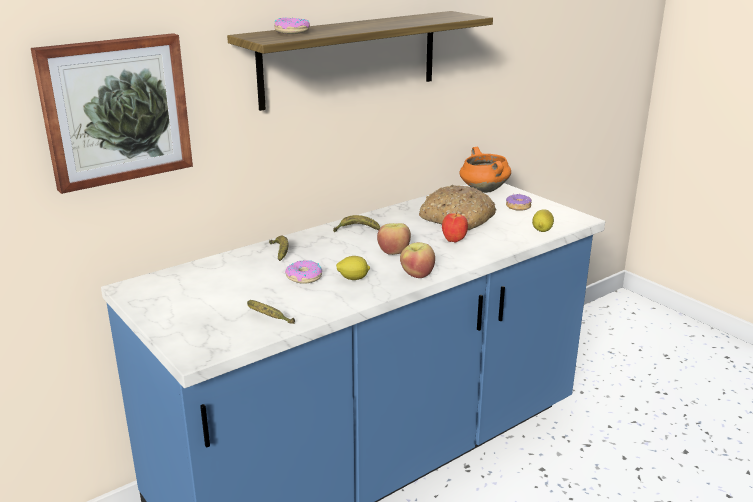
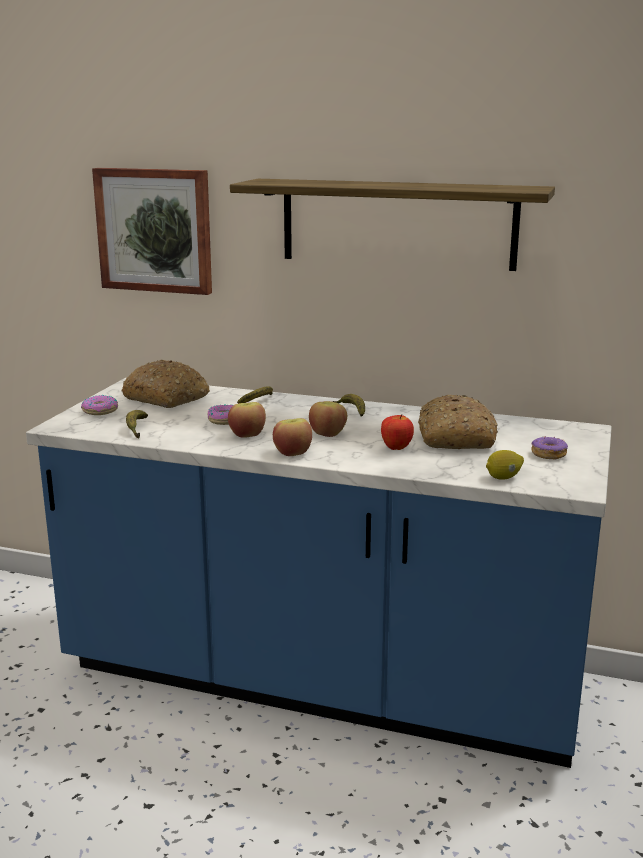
camera: 55 degrees right, 5 degrees down
(204, 284) = (167, 398): none -> bread
(292, 32) = (302, 181): donut -> donut (100, 411)
(353, 279) = (247, 435): lemon -> apple
(483, 190) = (563, 430): orange cooking pot -> none

